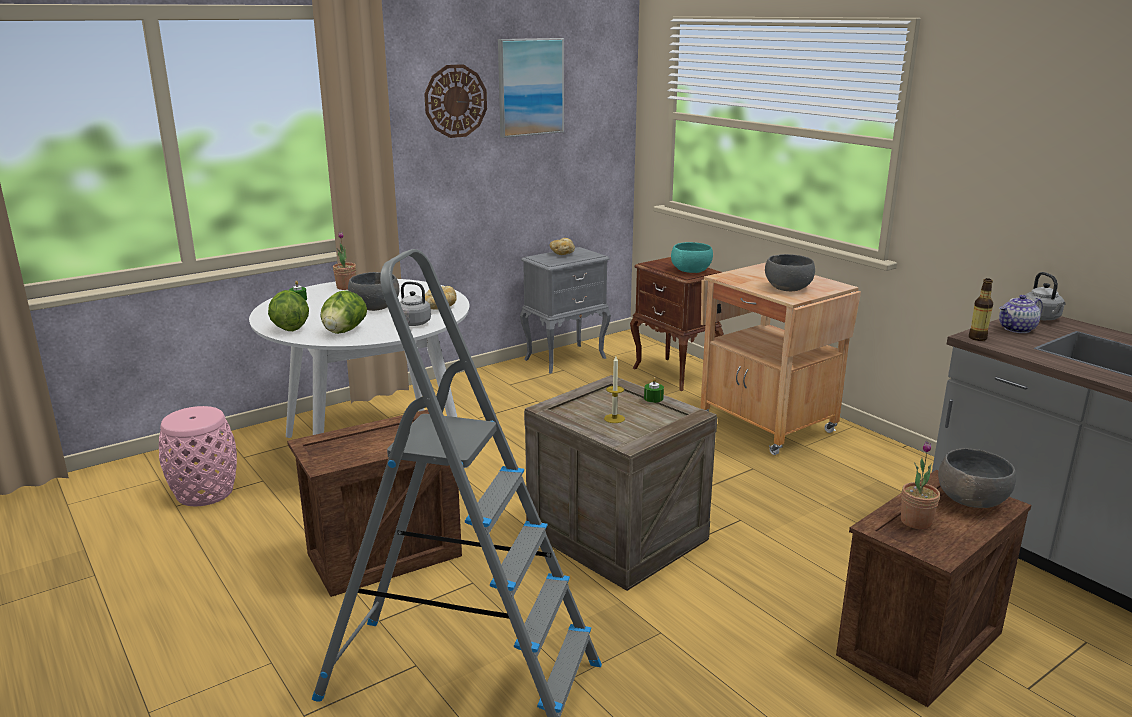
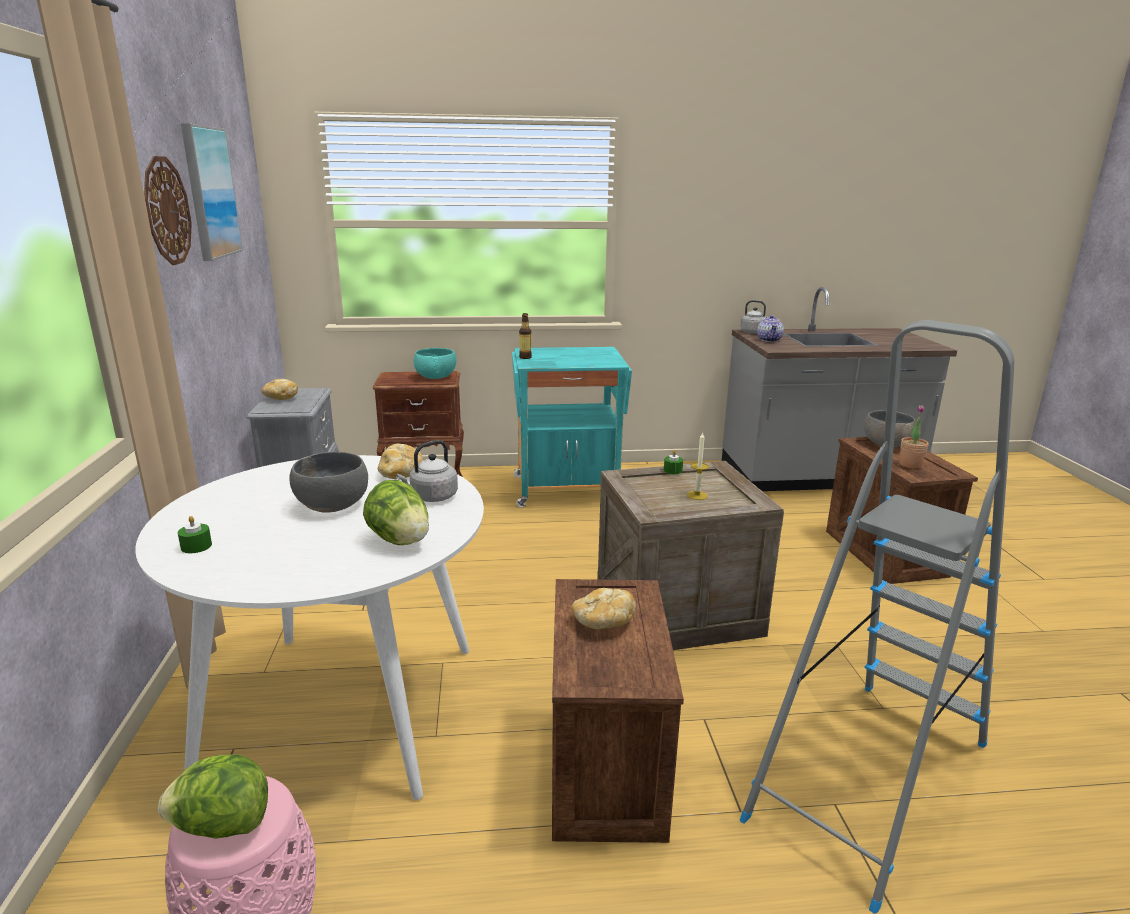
camera: 60 degrees left, 0 degrees up
(289, 328) = (324, 574): lettuce -> lettuce (222, 826)
(346, 287) = (209, 506): potted plant -> none
(381, 435) = (603, 622): none -> bread
(767, 427) = (567, 490): brown cart -> turquoise cart
(788, 288) = (589, 359): grey bowl -> none
(977, 338) = (778, 349): bottle -> bottle (525, 357)

